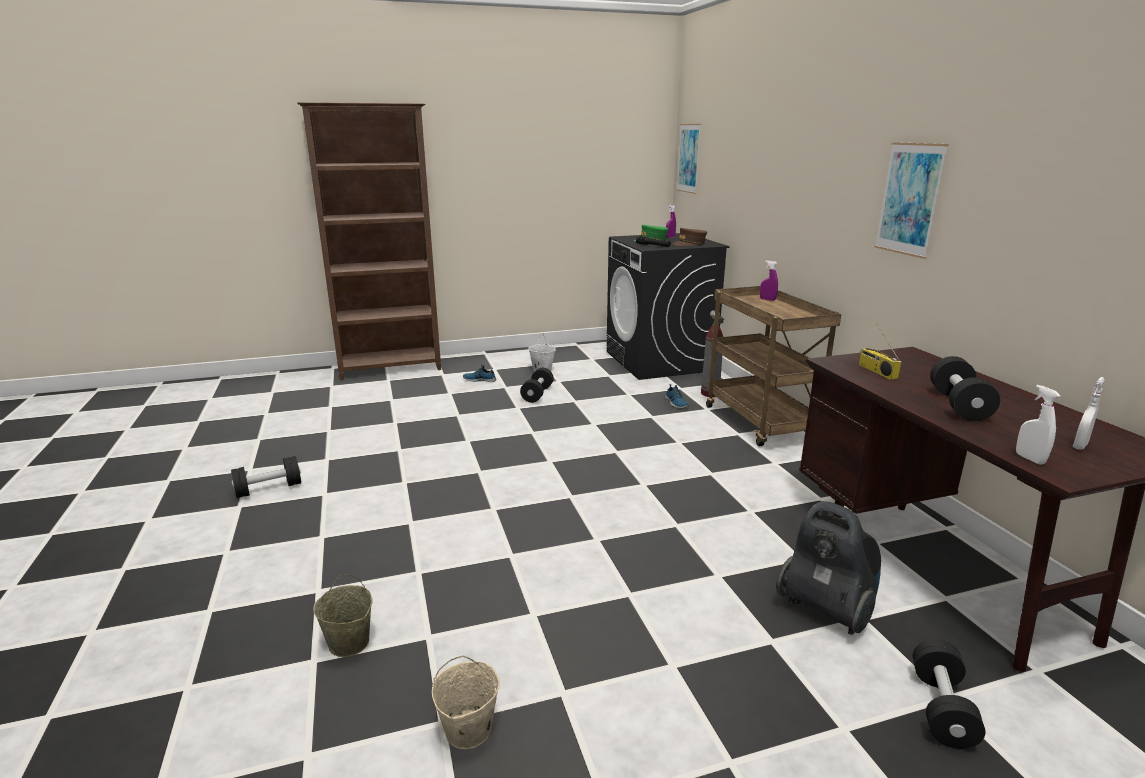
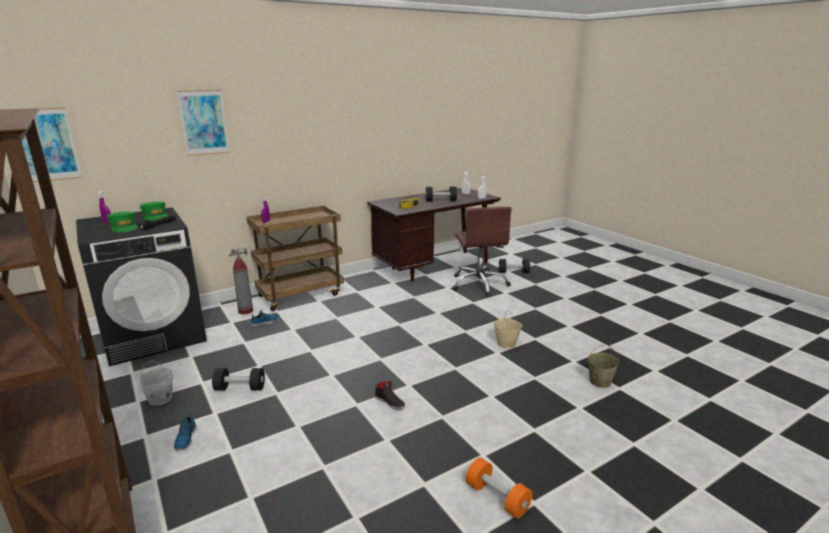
camera: 105 degrees left, 0 degrees up
(269, 489) = (497, 498): black dumbbell -> orange dumbbell
(457, 457) = (390, 402): none -> black shoe
(468, 730) = (605, 340): beige bucket -> beige bucket (506, 344)
(689, 244) = (155, 216): brown cap -> green cap
(826, 610) = (479, 284): vacuum cleaner -> brown office chair
(909, 199) = (344, 135): picture -> picture (204, 122)

